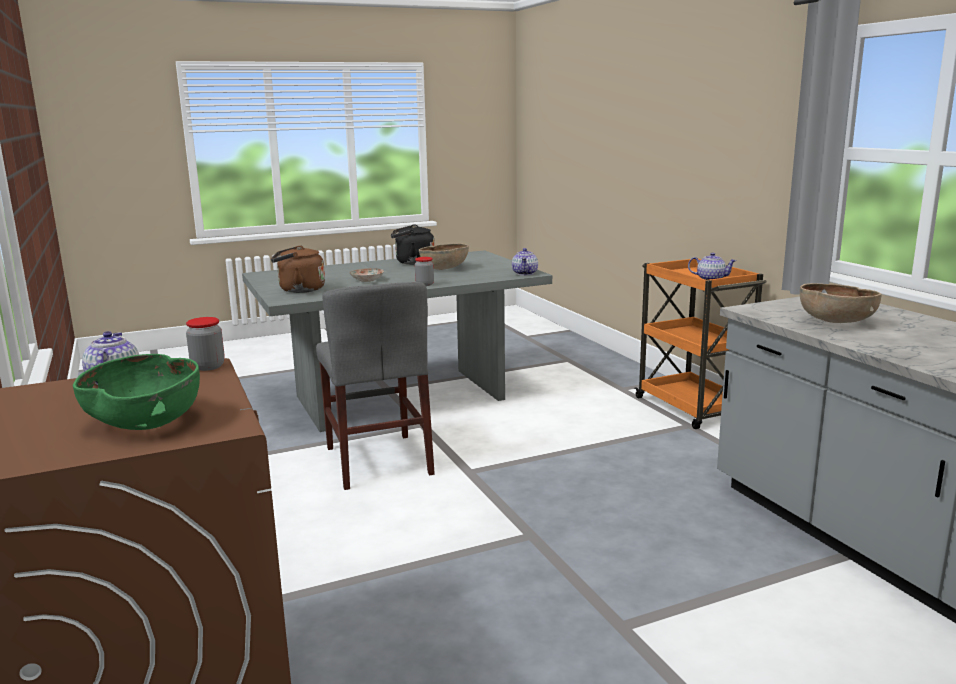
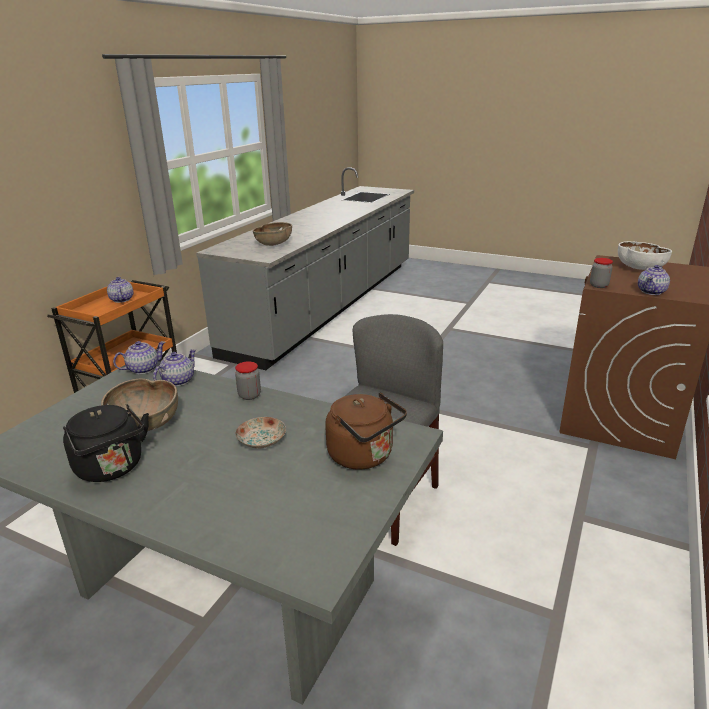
camera: 130 degrees left, 10 degrees up
(146, 422) = (639, 268): green bowl -> white bowl
(486, 277) = (177, 381): none -> teapot

